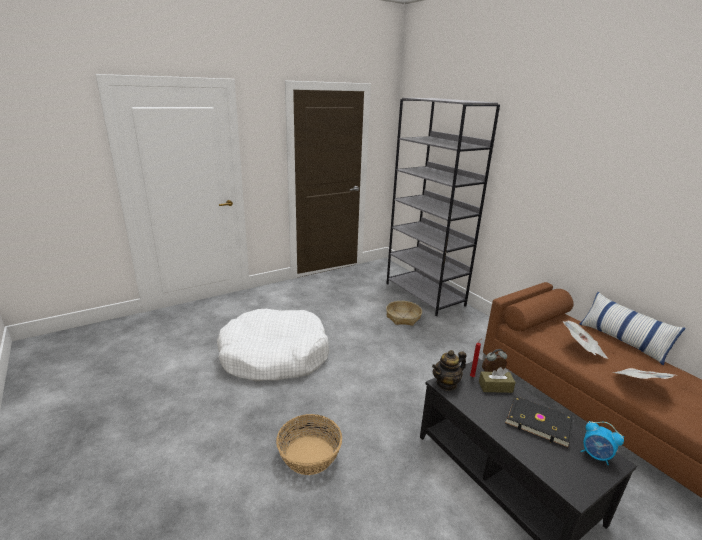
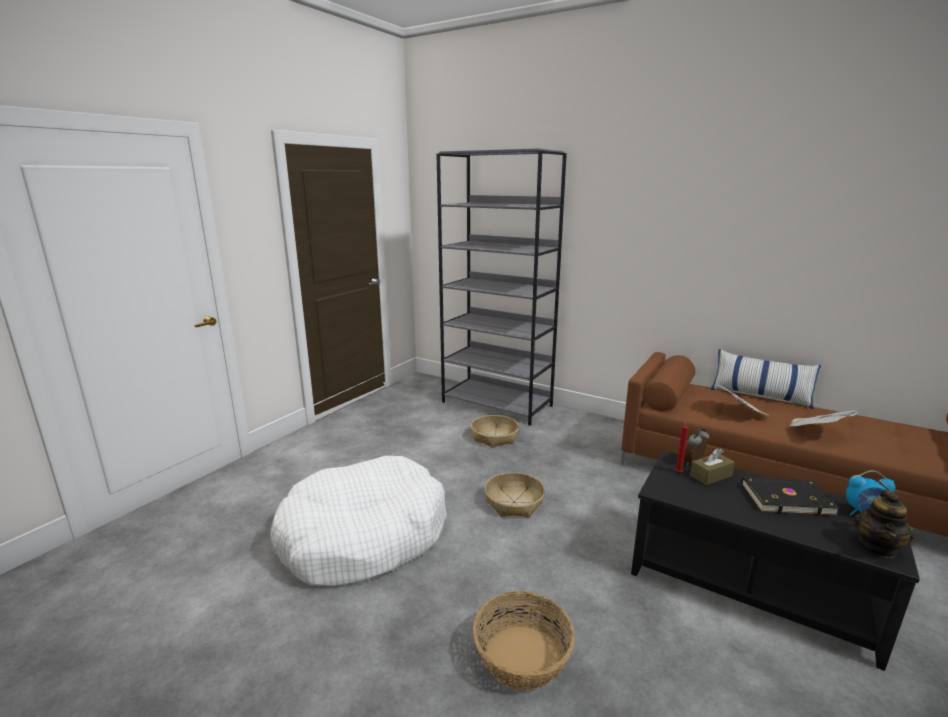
camera: 25 degrees left, 5 degrees down
(380, 365) = (514, 502): none -> basket
(446, 384) = (662, 489): teapot -> teapot (877, 547)

